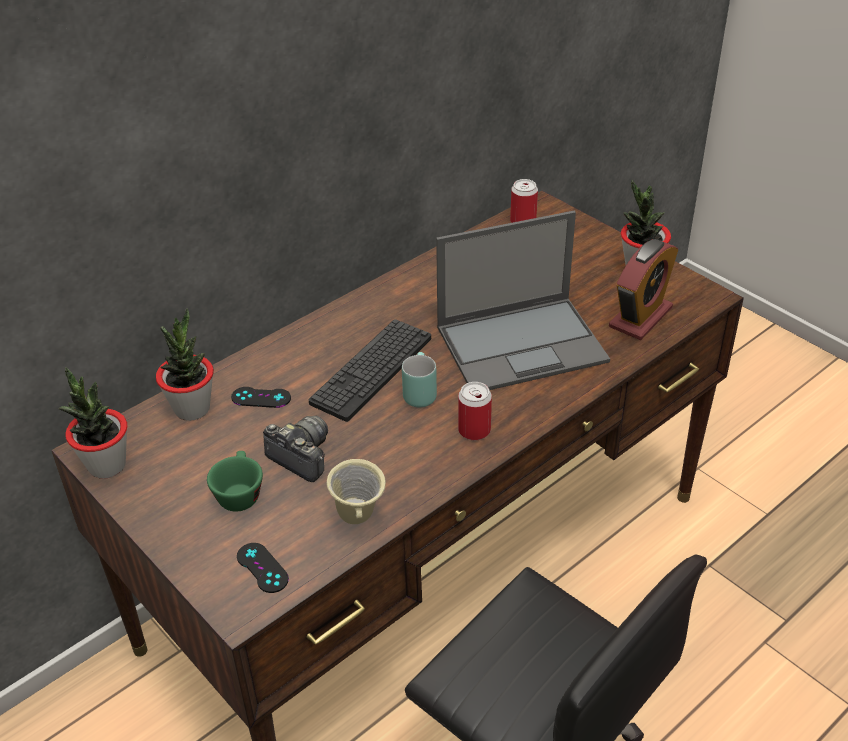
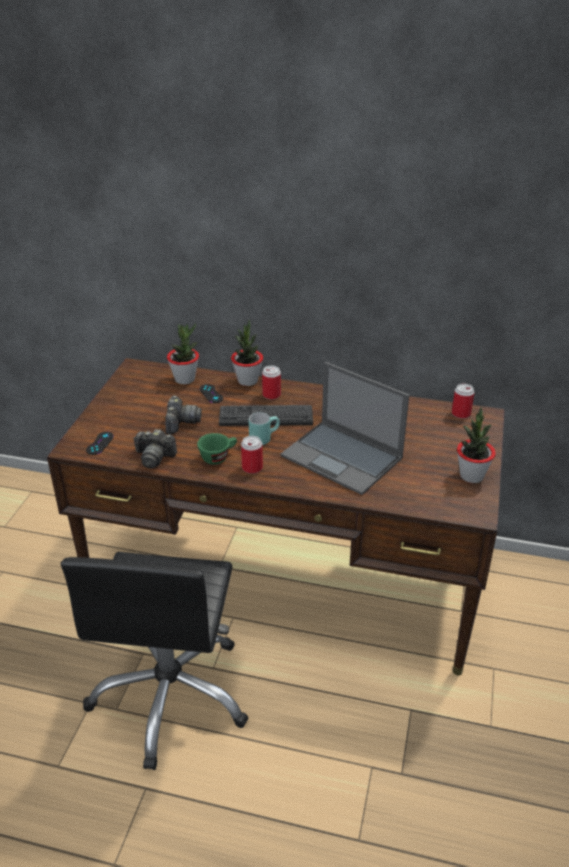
camera: 55 degrees right, 5 degrees down
(106, 465) = (128, 375): potted plant -> potted plant (247, 381)
(239, 493) = (141, 416): green cup -> green cup (218, 457)
(327, 344) = (271, 395): none -> can
(359, 518) = (154, 457): beige mug -> camera
(640, 317) = (420, 492): alarm clock -> none

